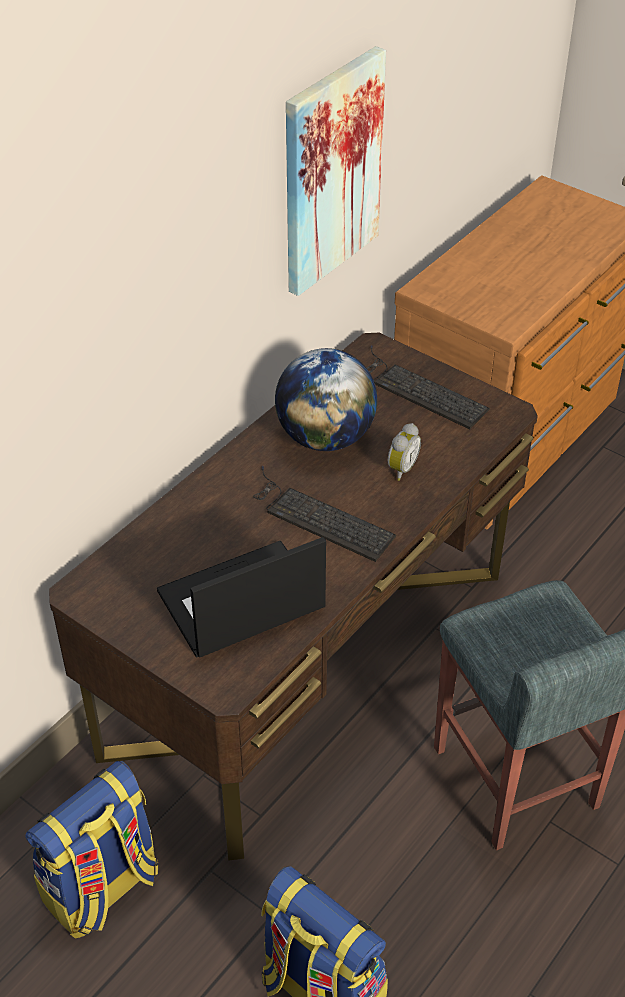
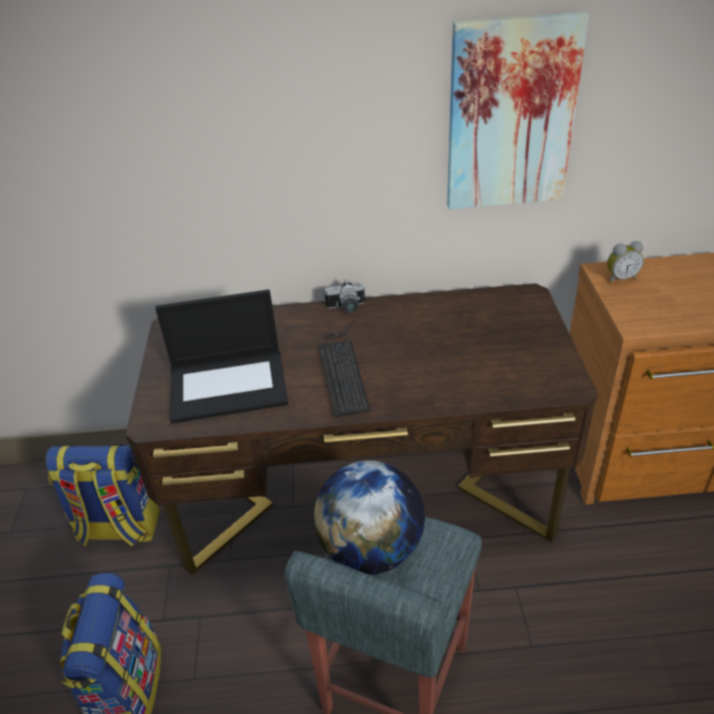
camera: 50 degrees right, 5 degrees down
(234, 459) = (346, 308): none -> camera
(240, 602) = (229, 385): laptop -> laptop turned 150 degrees clockwise
(325, 437) = (417, 328): globe -> globe (371, 549)
(400, 468) = (436, 374): alarm clock -> alarm clock (620, 278)
(419, 390) = (523, 336): keyboard -> none

